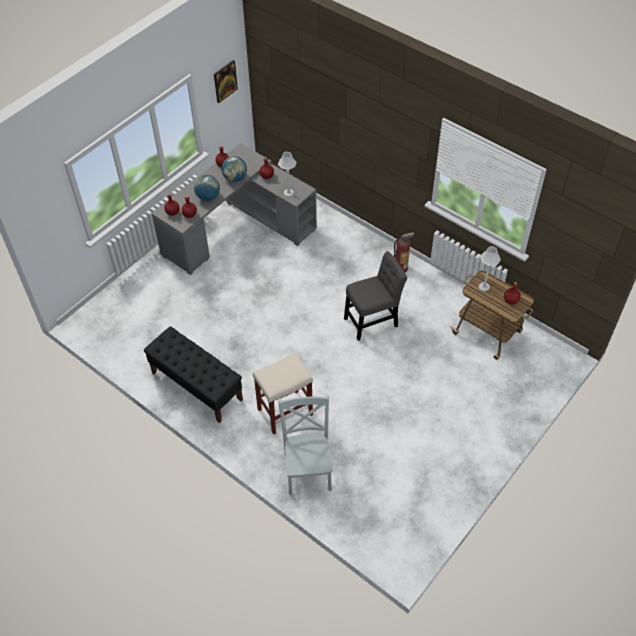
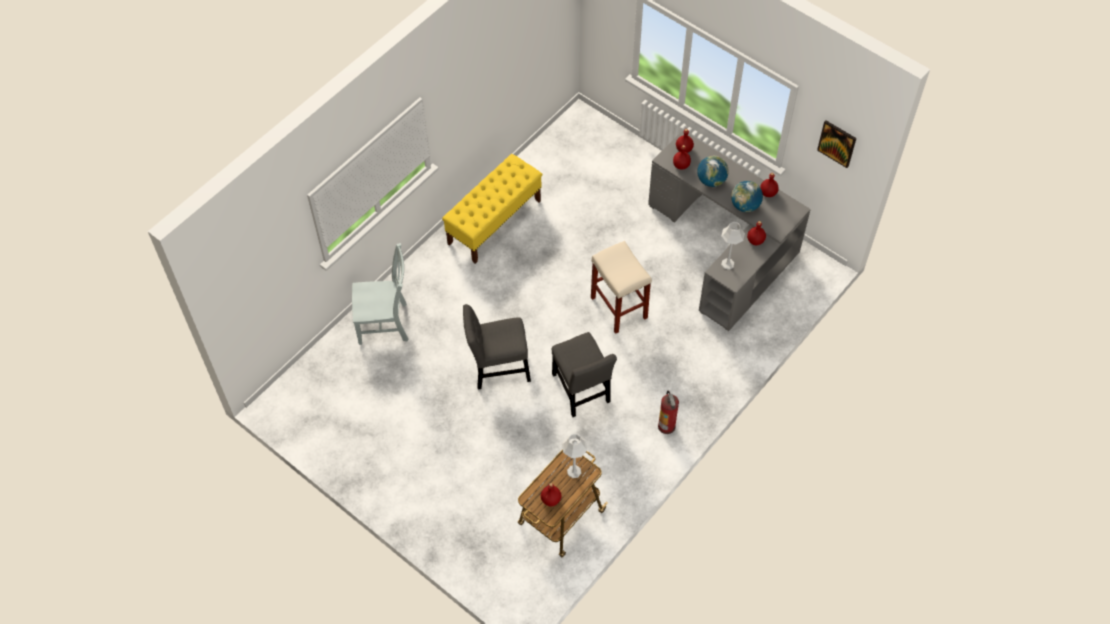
camera: 90 degrees right, 5 degrees up
(196, 386) = (494, 222): black bench -> yellow bench
(284, 412) = (457, 302): beige stool -> beige stool (618, 307)
(354, 378) = (498, 369): none -> grey chair

